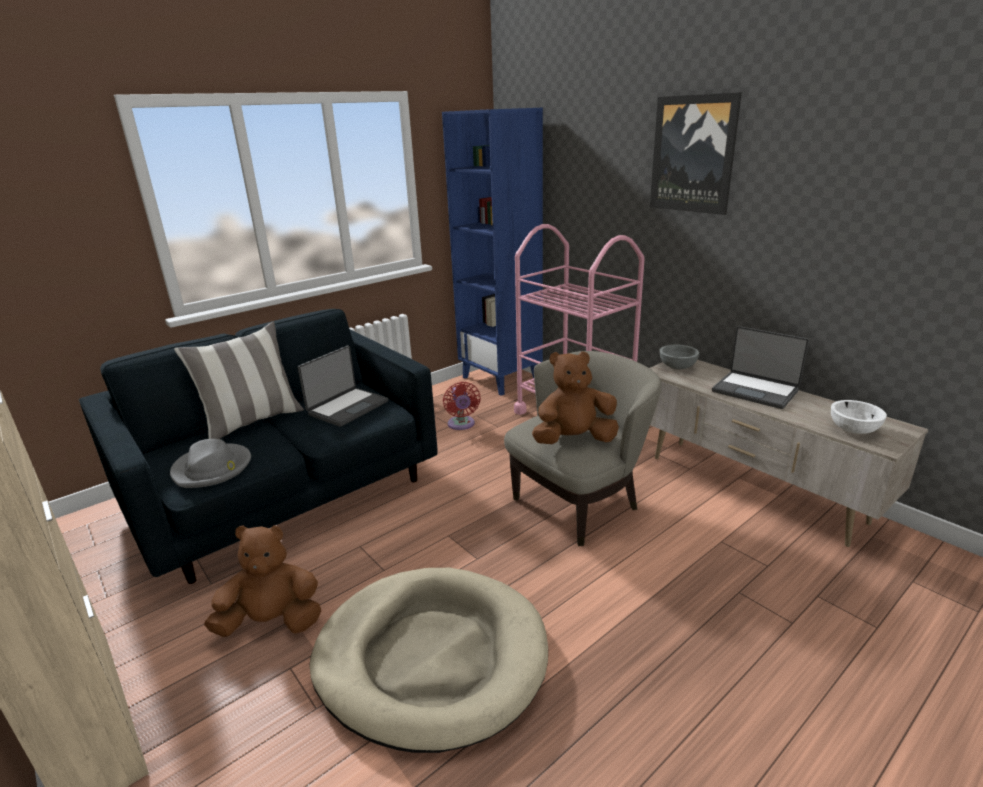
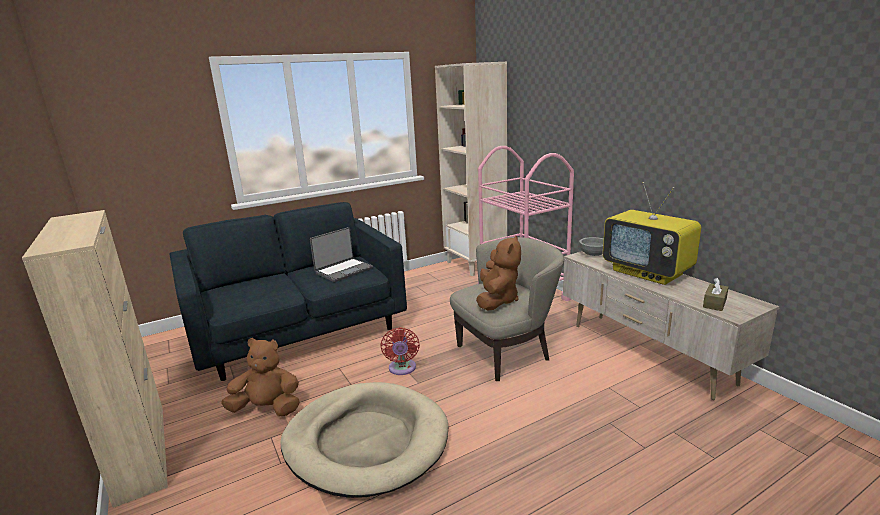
camera: 10 degrees right, 5 degrees down
(212, 468) = (243, 302): grey hat -> none
(252, 422) = (278, 276): pillow -> none
(461, 425) = (435, 294): red fan -> red fan (402, 369)
(501, 379) = (475, 264): blue bookcase -> beige bookcase
(574, 440) = (497, 300): brown plush toy -> brown plush toy turned 105 degrees clockwise
(693, 154) = (607, 93): picture -> none
(755, 390) = (648, 273): laptop -> television
(854, 430) = (714, 303): white bowl -> brown tissue box

